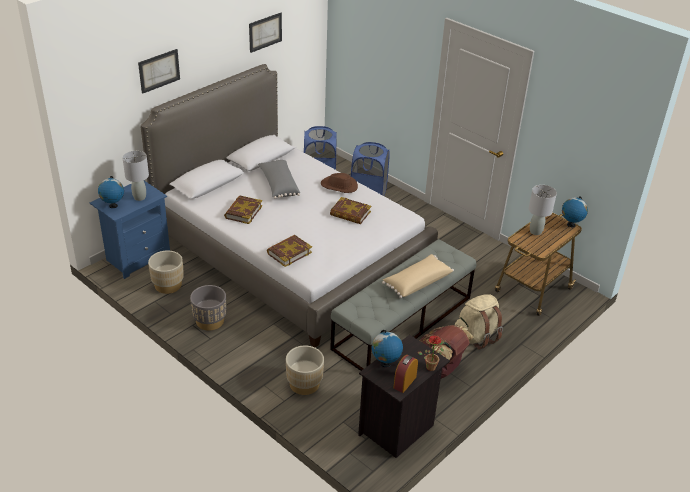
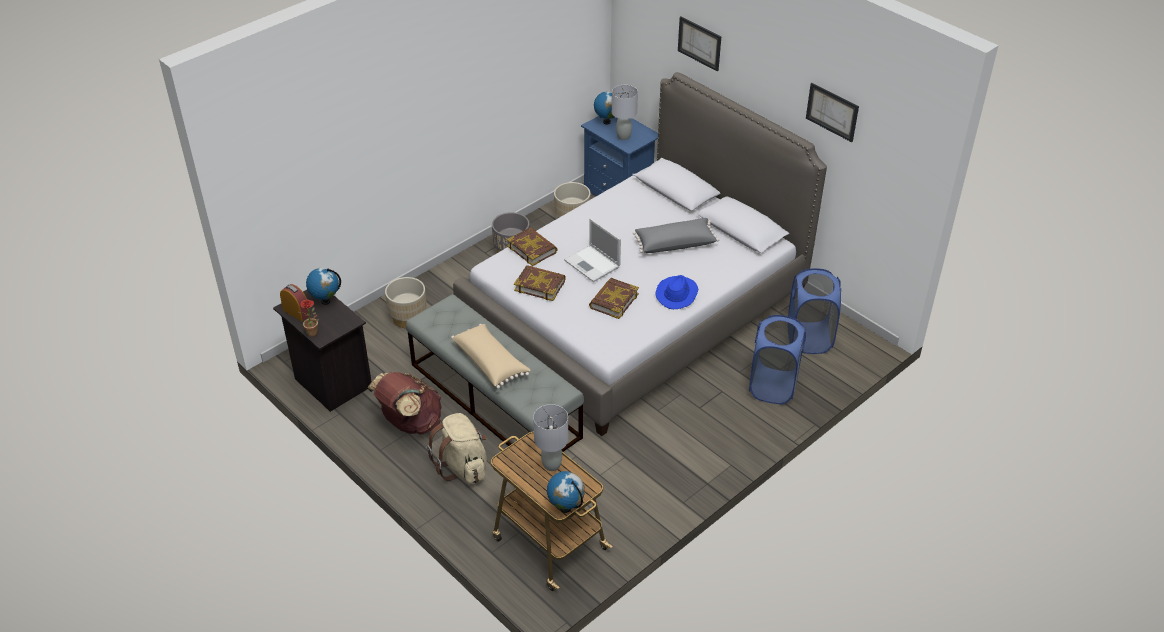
camera: 95 degrees right, 5 degrees up
(243, 212) = (615, 216): book -> book (540, 285)
(308, 222) = (593, 264): none -> laptop
(339, 186) = (677, 294): brown hat -> blue hat

